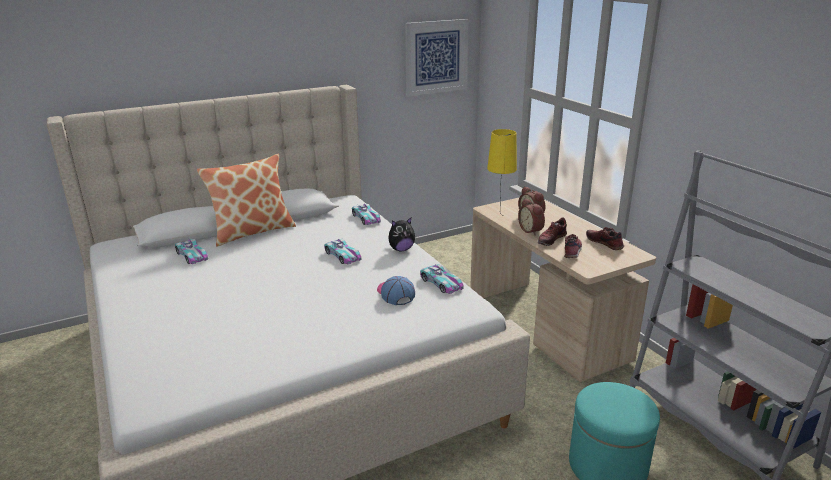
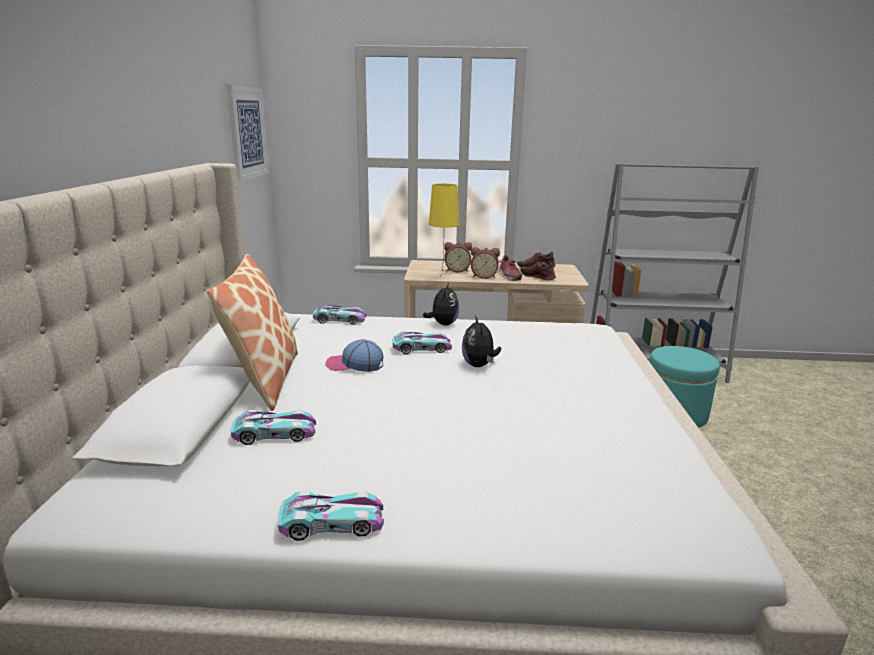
camera: 60 degrees left, 5 degrees down
(333, 281) = (479, 365): none -> plush toy
(395, 293) = (539, 346): cap -> cap (354, 364)
(441, 283) = (537, 327): toy car -> toy car (332, 523)

